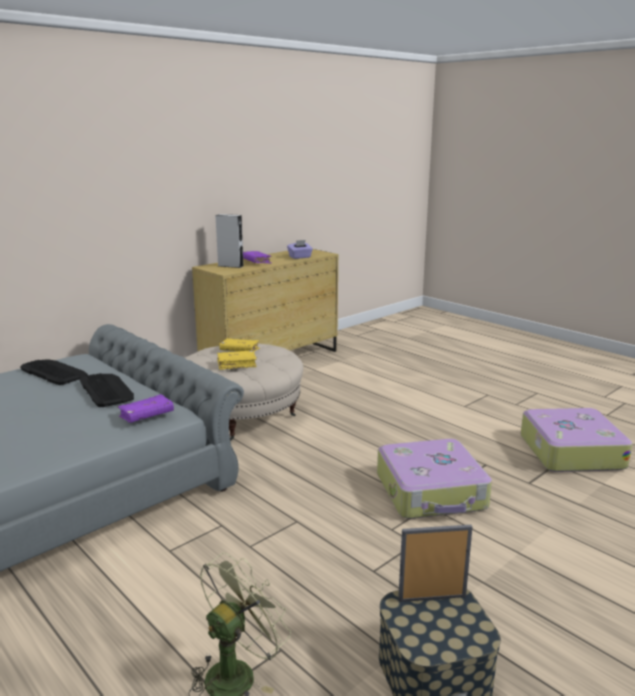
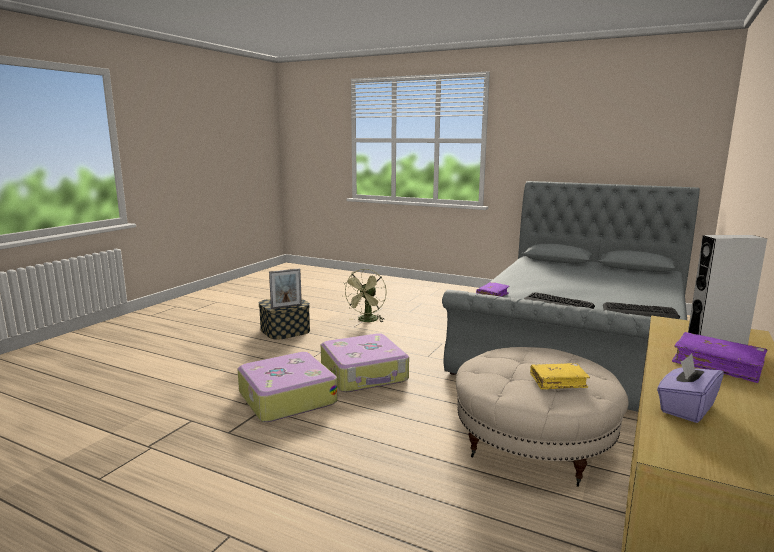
camera: 160 degrees right, 5 degrees down
(236, 364) = (525, 361): yellow book -> none
(570, 451) = (113, 468): suitcase -> suitcase (364, 374)

